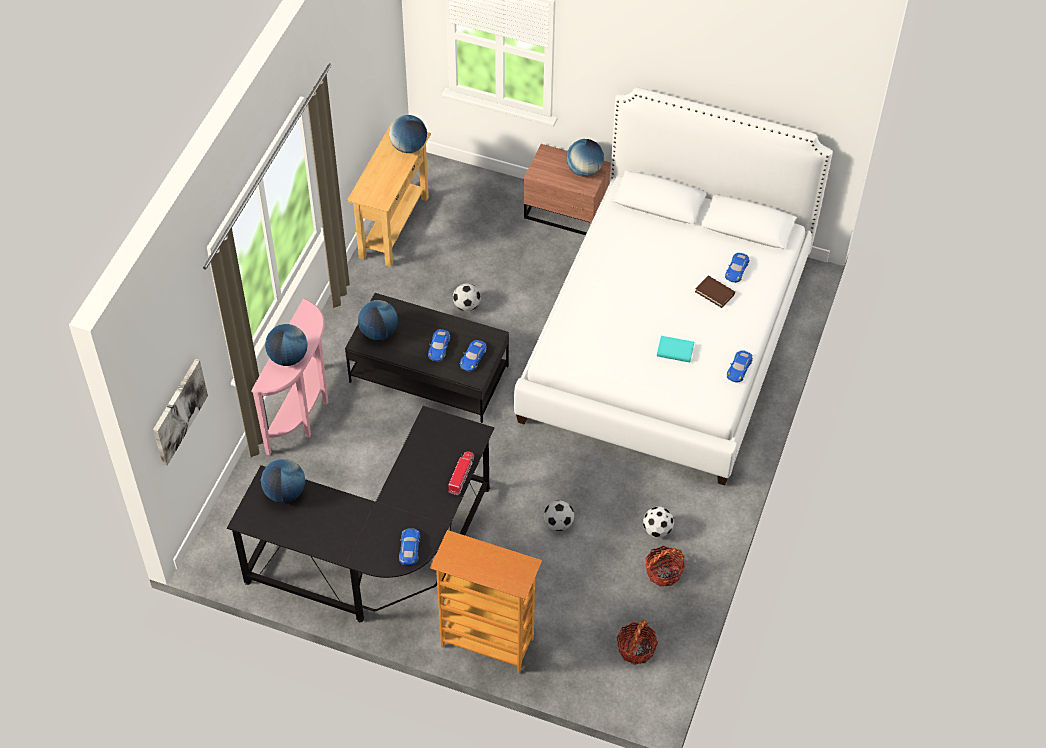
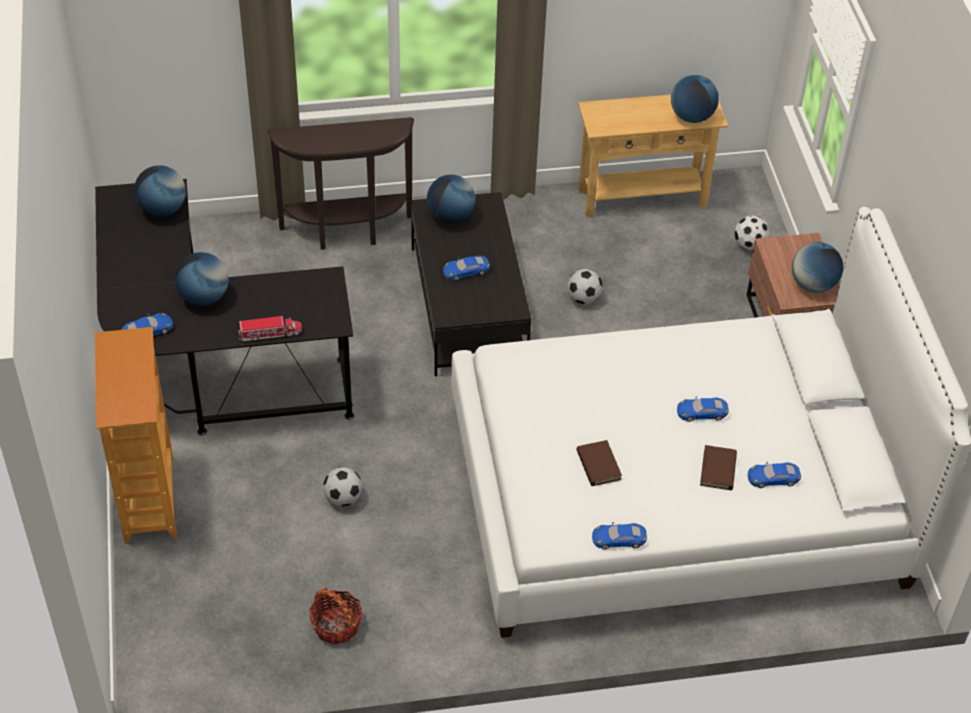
camera: 60 degrees right, 5 degrees down
(178, 411) = (149, 54): picture -> none
(288, 357) = (326, 137): globe -> globe (204, 297)
(304, 414) = (347, 233): pink console table -> brown console table
(473, 357) = (472, 303): blue toy car -> blue toy car (702, 412)
(636, 649) = (214, 640): basket -> none
(657, 530) = (393, 595): football -> football (749, 245)
(675, 351) = (598, 465): turquoise book -> brown book

